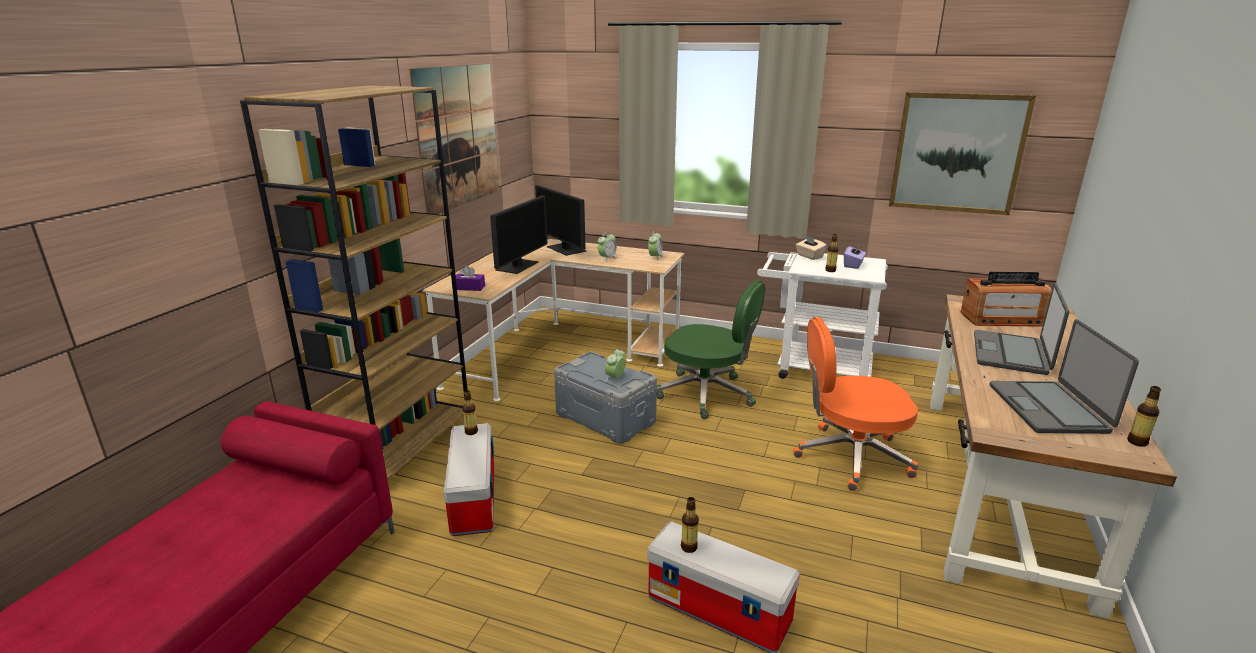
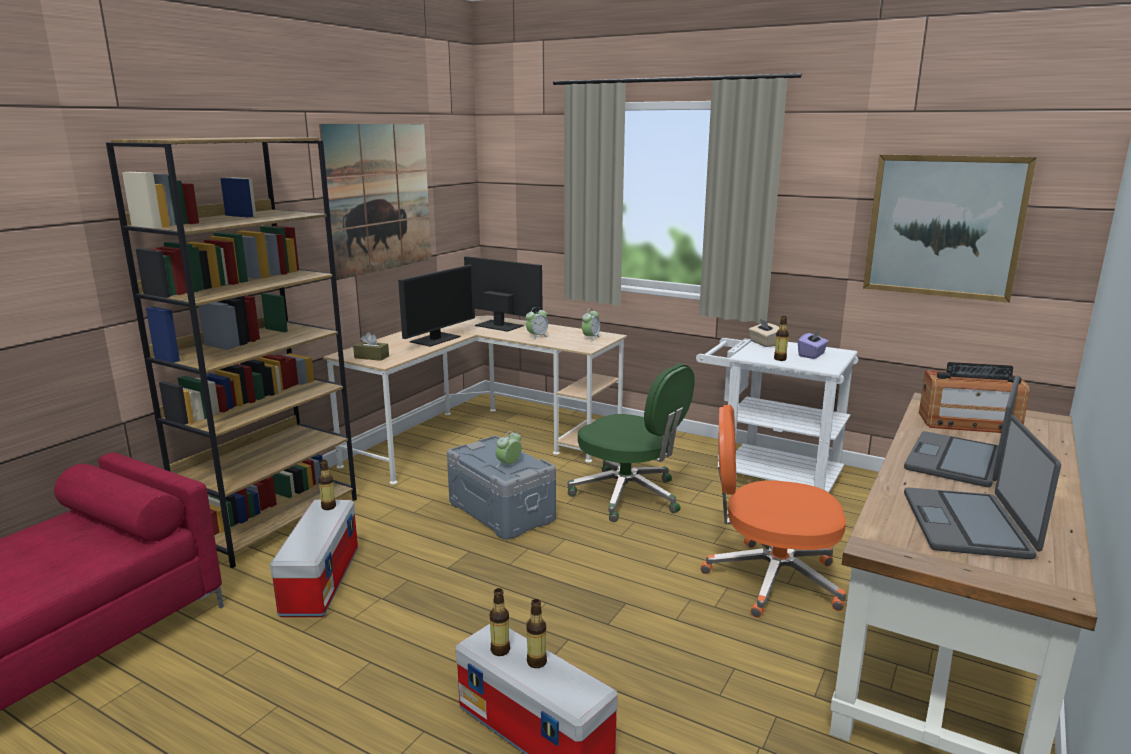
camera: 10 degrees right, 5 degrees down
(469, 288) = (371, 357): purple tissue box -> brown tissue box
(566, 249) = (498, 325): monitor -> monitor turned 150 degrees clockwise
(1137, 442) = (1065, 572): bottle -> bottle (536, 662)

